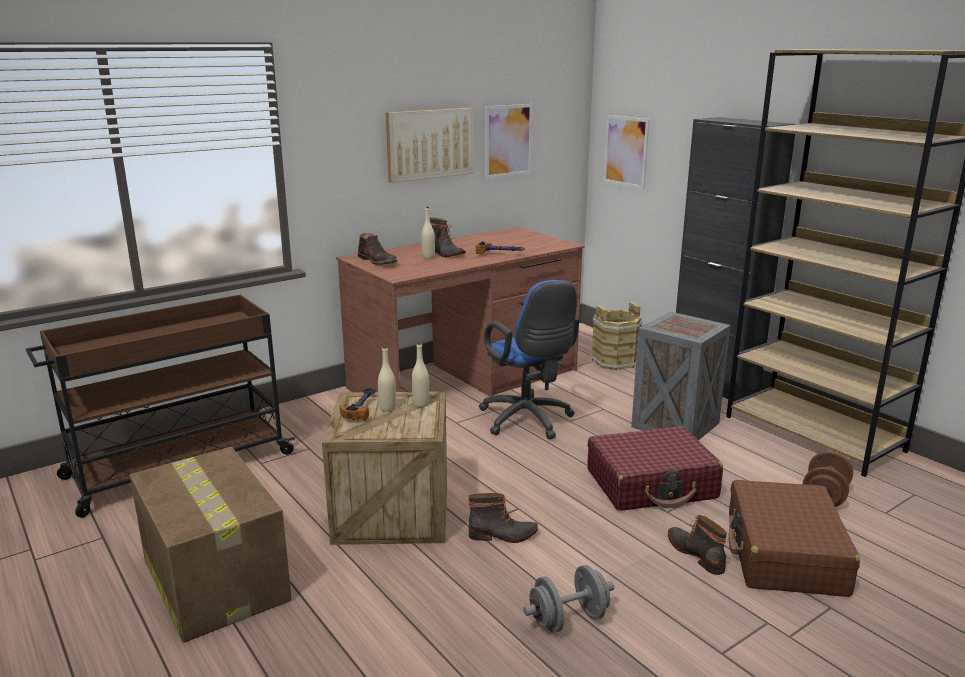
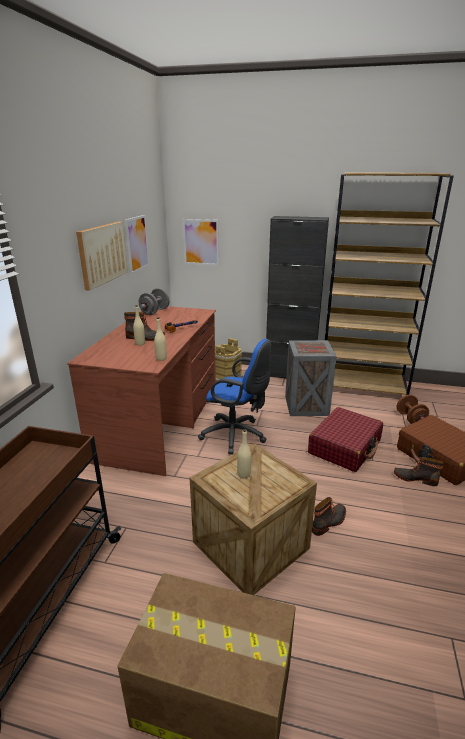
camera: 40 degrees left, 5 degrees up
(360, 409) = (228, 484): hammer -> none
(378, 261) = (110, 357): brown boot -> none
(421, 404) = (257, 460): beige bottle -> beige bottle (161, 358)
(568, 619) = (428, 556): grey dumbbell -> grey dumbbell (155, 312)

